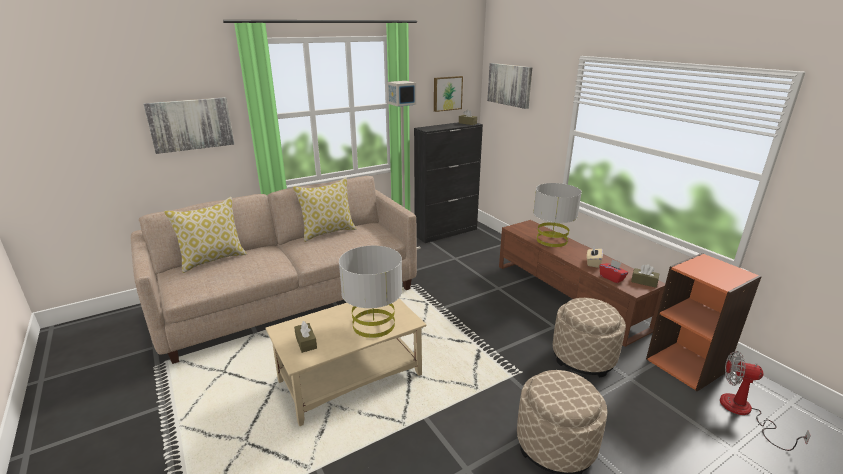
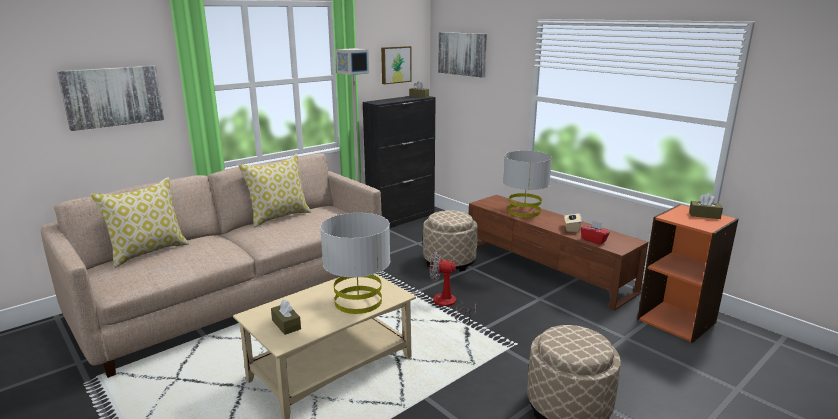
camera: 10 degrees left, 5 degrees down
(583, 357) = (576, 324): beige ottoman -> beige ottoman (449, 261)
(644, 282) = (626, 241): brown tissue box -> brown tissue box (704, 215)
(744, 412) = (740, 356): fan -> fan (449, 304)

